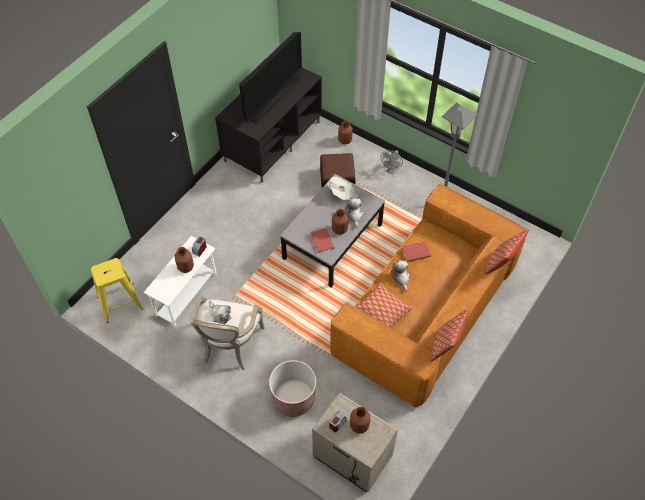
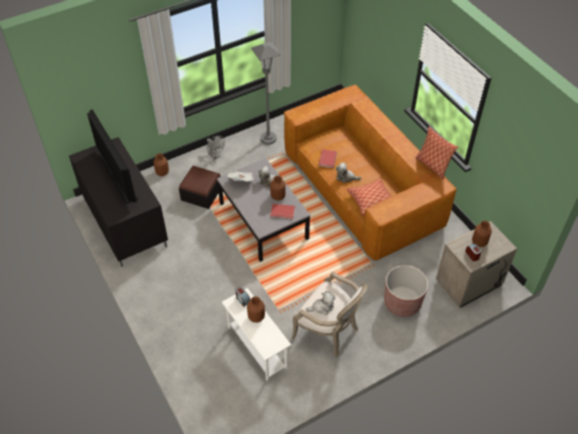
camera: 65 degrees left, 5 degrees down
(120, 303) = (234, 407): yellow stool -> none
(501, 263) = (377, 108): pillow -> none

